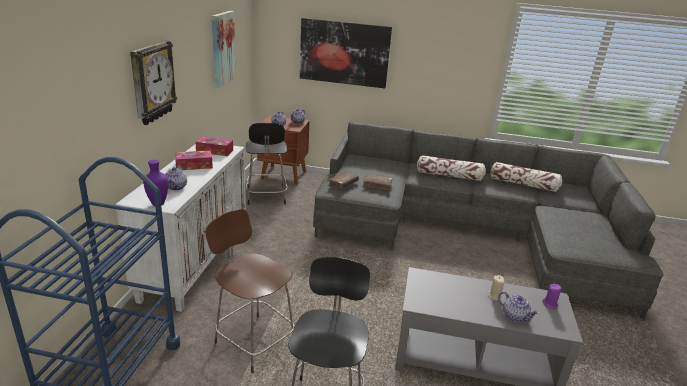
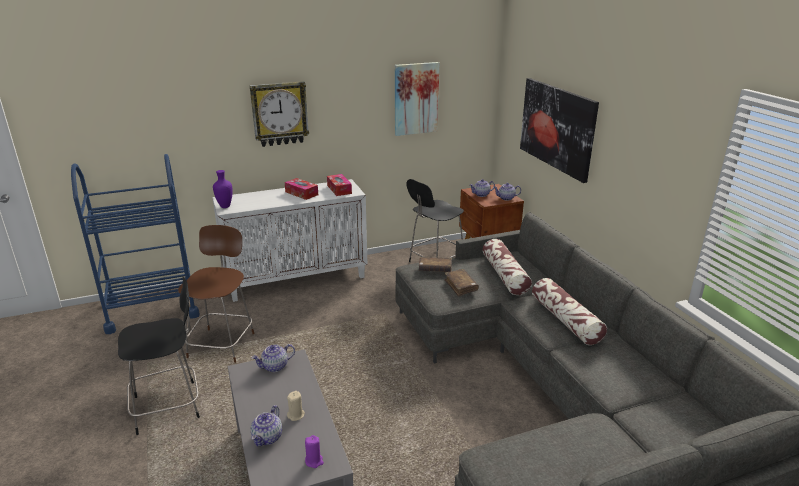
camera: 60 degrees right, 0 degrees up
(176, 187) = (257, 202): teapot -> teapot (275, 367)
(523, 184) = (643, 383): pillow -> pillow (505, 275)

